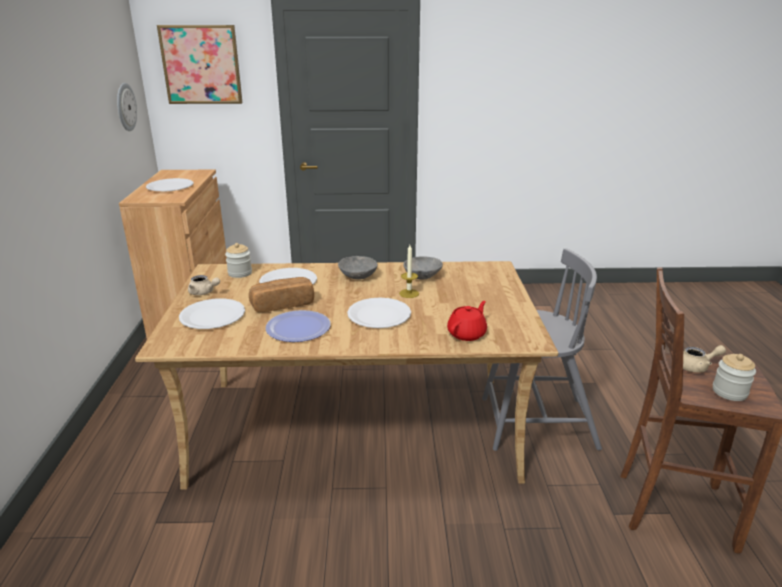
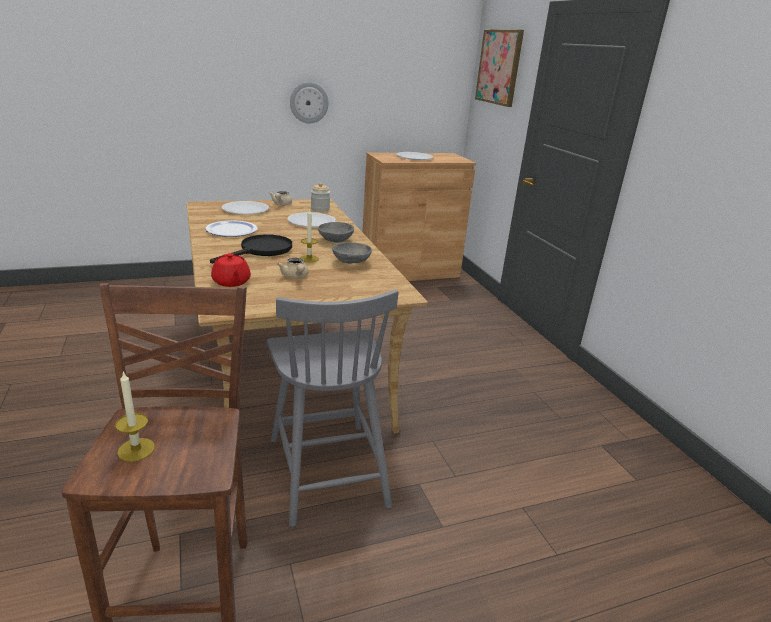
camera: 70 degrees right, 0 degrees up
(125, 107) = (425, 90): wall clock -> wall clock (309, 102)
(282, 304) = (269, 223): bread -> none
(379, 314) = (261, 251): white plate -> black frying pan
(467, 334) = (231, 282): red teapot -> red teapot turned 45 degrees clockwise
(697, 367) = (201, 430): beige teapot -> beige teapot (295, 277)
(729, 392) = (136, 449): jar -> candle

